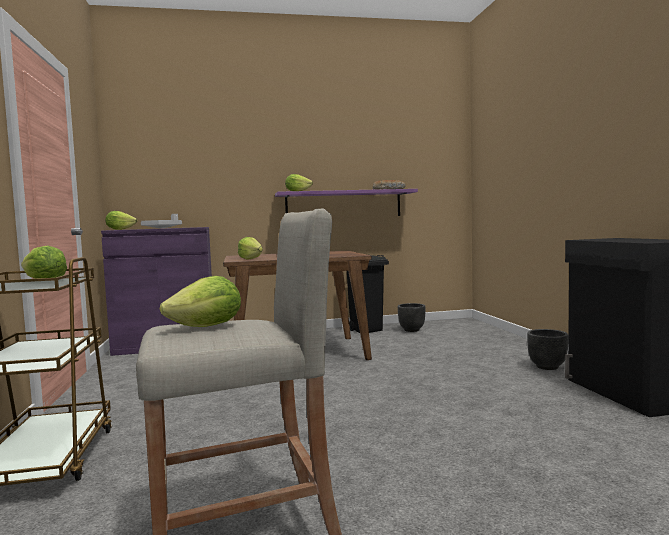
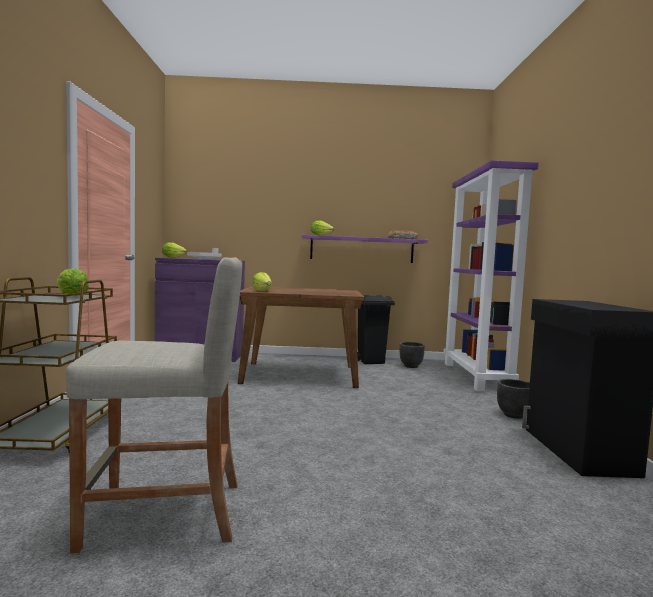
camera: 10 degrees right, 0 degrees up
(207, 327) = (144, 346): lettuce -> none
(485, 333) = (477, 377): none -> purple bookcase

